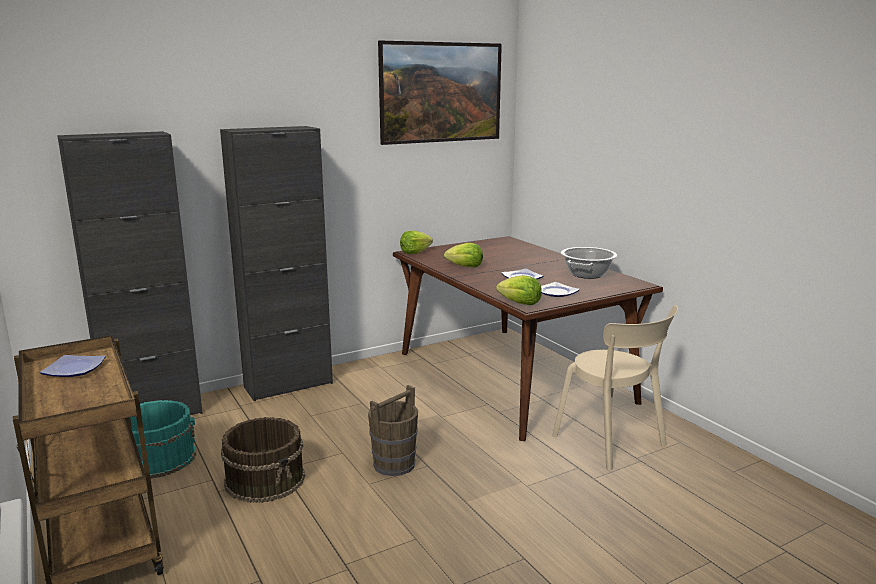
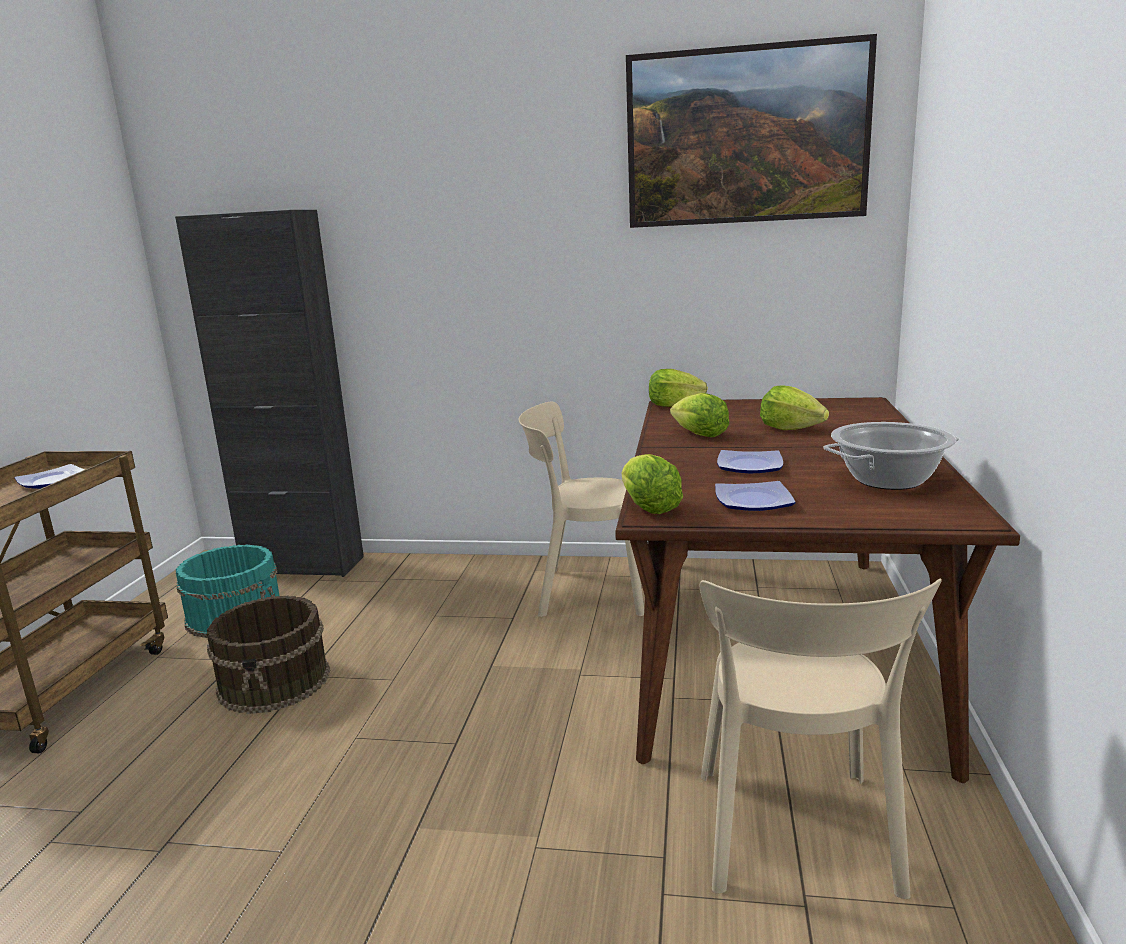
camera: 40 degrees right, 0 degrees up
(288, 385) = (469, 568): black cabinet -> none
(383, 378) = (586, 591): none -> beige chair
(393, 464) = (421, 722): brown bucket -> none
(501, 257) = (790, 428): none -> lettuce

